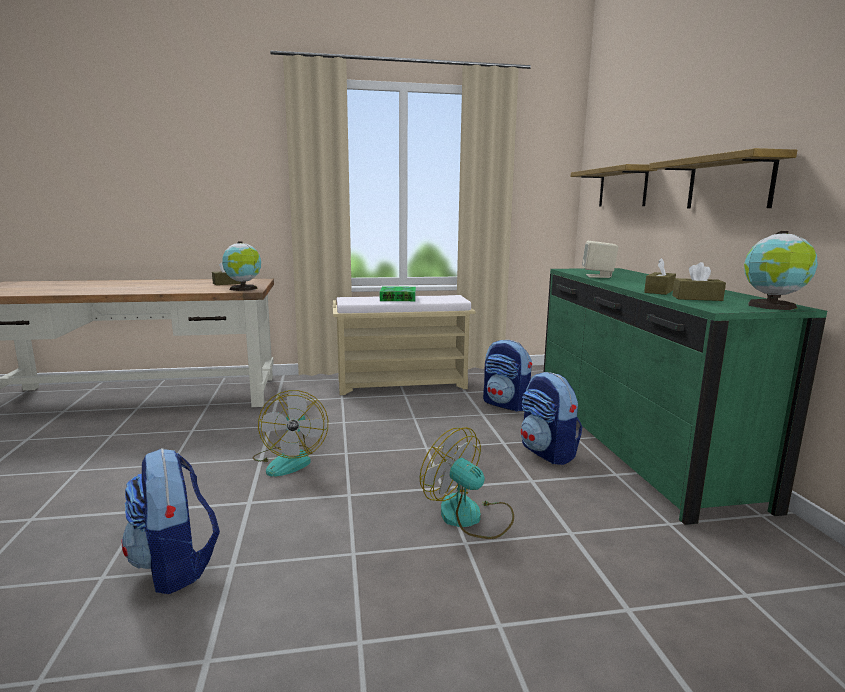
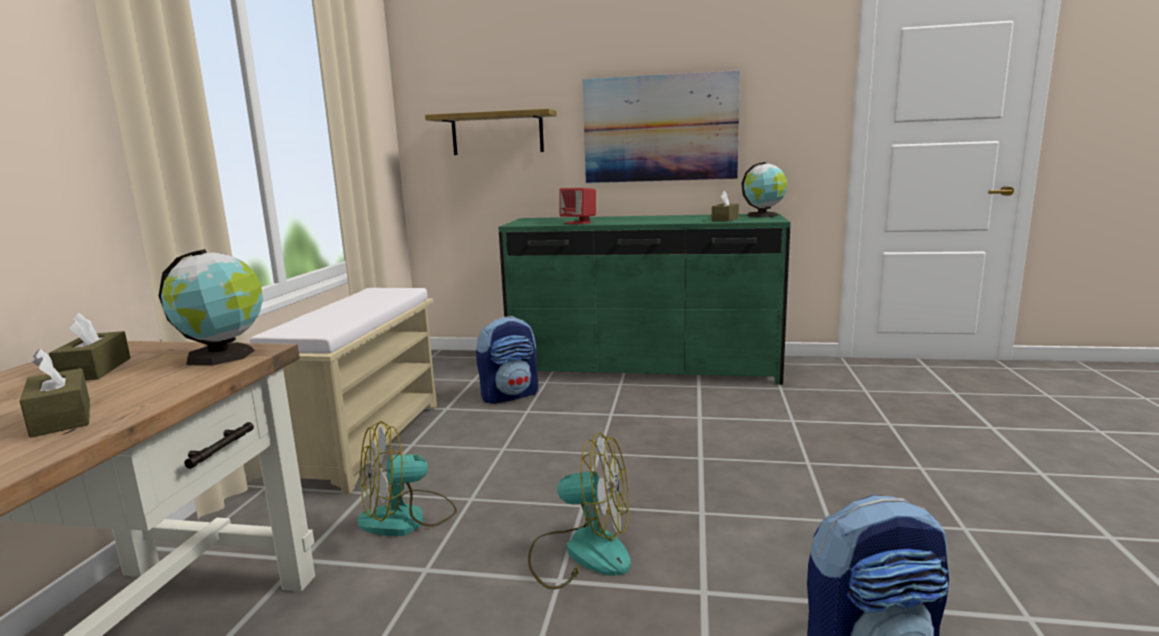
camera: 70 degrees left, 0 degrees up
(398, 298) = (342, 309): book -> none
(470, 517) = (763, 454): fan -> fan (407, 518)
(547, 453) = (645, 400): backpack -> none
(598, 276) = (579, 223): beige speaker -> red speaker
(659, 291) = (686, 221): brown tissue box -> brown tissue box (61, 418)
(729, 183) = (660, 129): shelf -> picture

